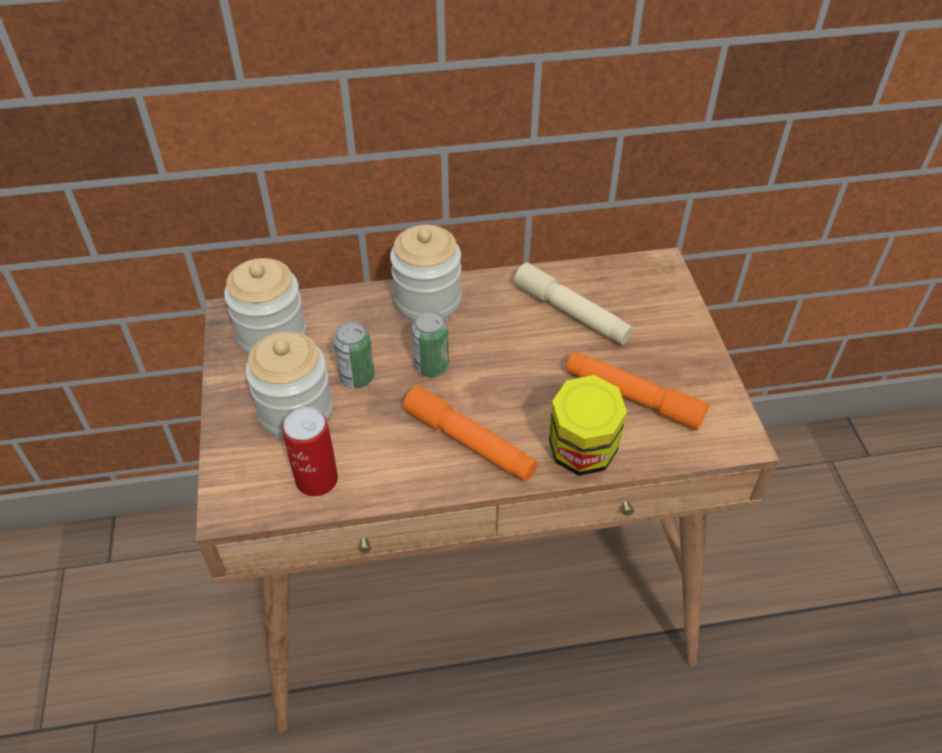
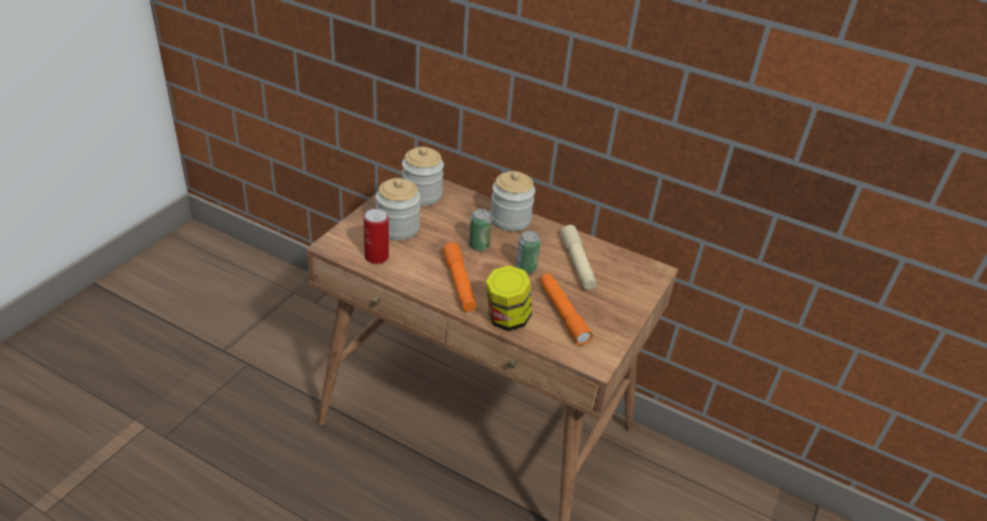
camera: 35 degrees right, 10 degrees down
(357, 377) = (439, 231): can -> can (526, 268)

